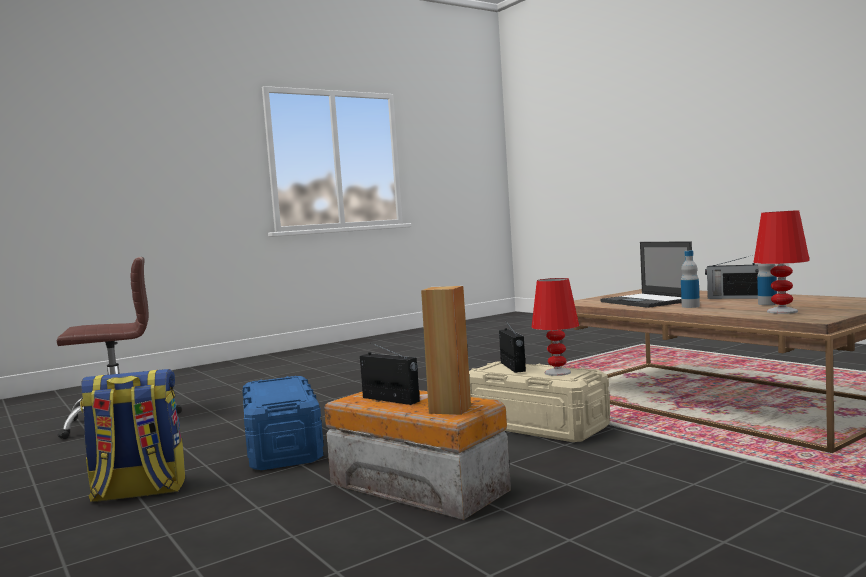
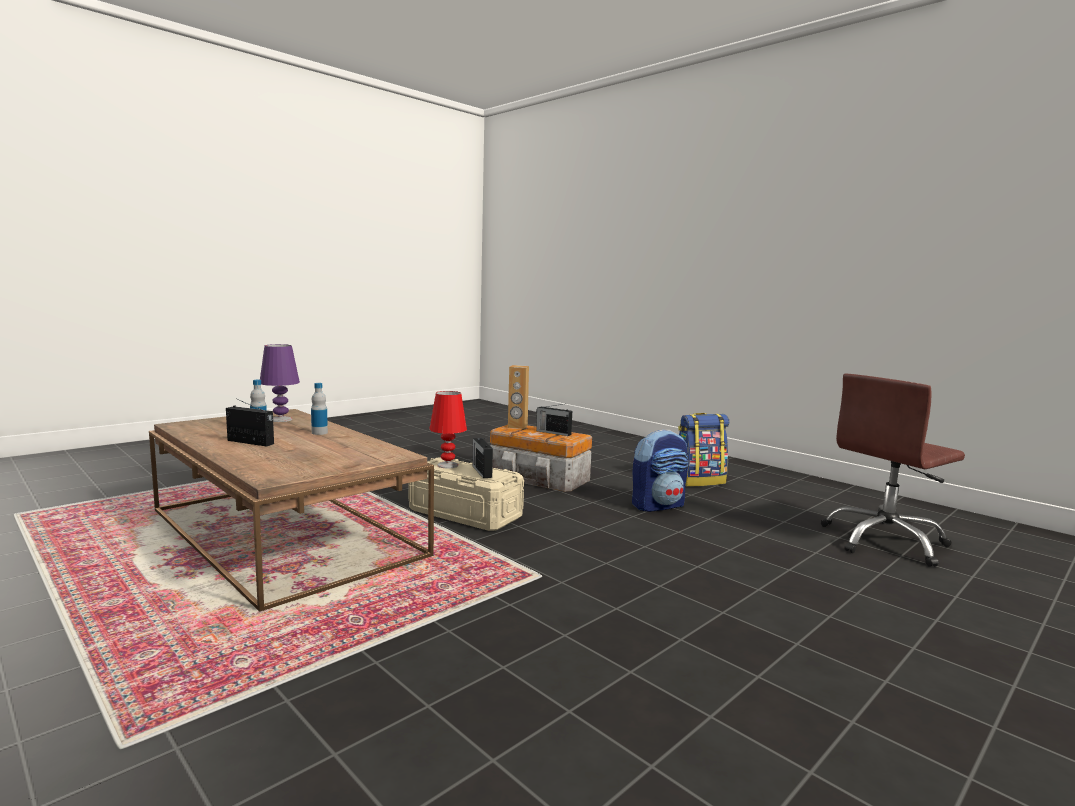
camera: 170 degrees right, 5 degrees up
(282, 446) = (658, 505): blue storage box -> backpack
(647, 301) = (334, 446): laptop -> none
(782, 311) = (281, 419): red table lamp -> purple table lamp

